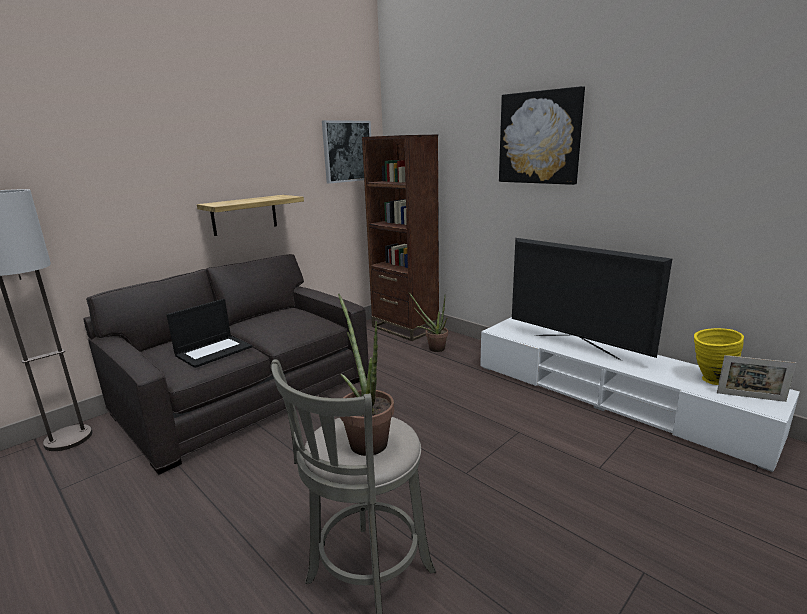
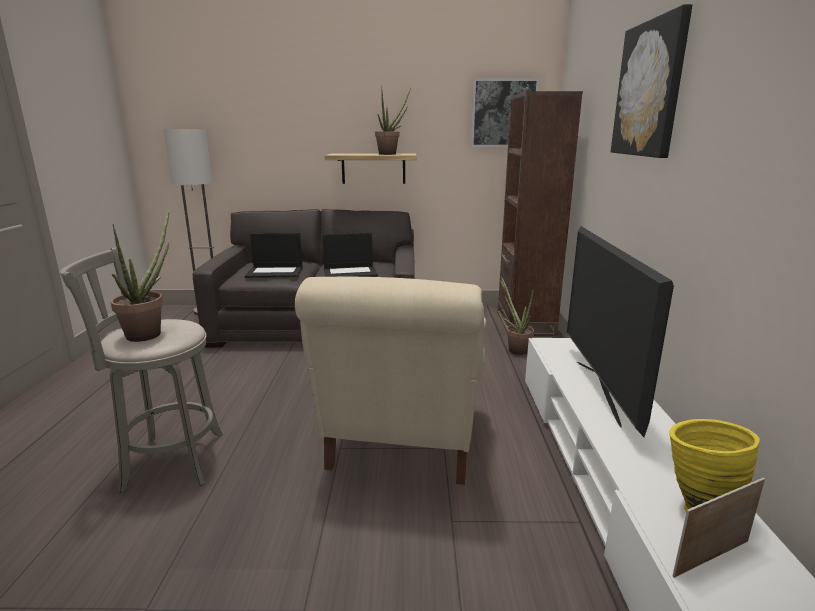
camera: 45 degrees right, 0 degrees up
(270, 198) = (390, 154): none -> potted plant
(291, 326) = (350, 272): none -> laptop
(490, 442) = (403, 441): none -> beige armchair
(750, 397) = (711, 558): picture frame -> picture frame turned 90 degrees clockwise

